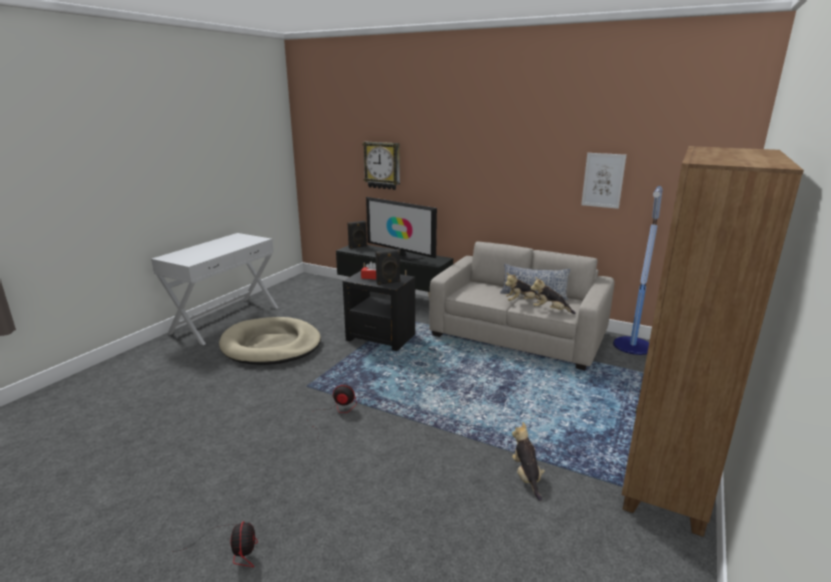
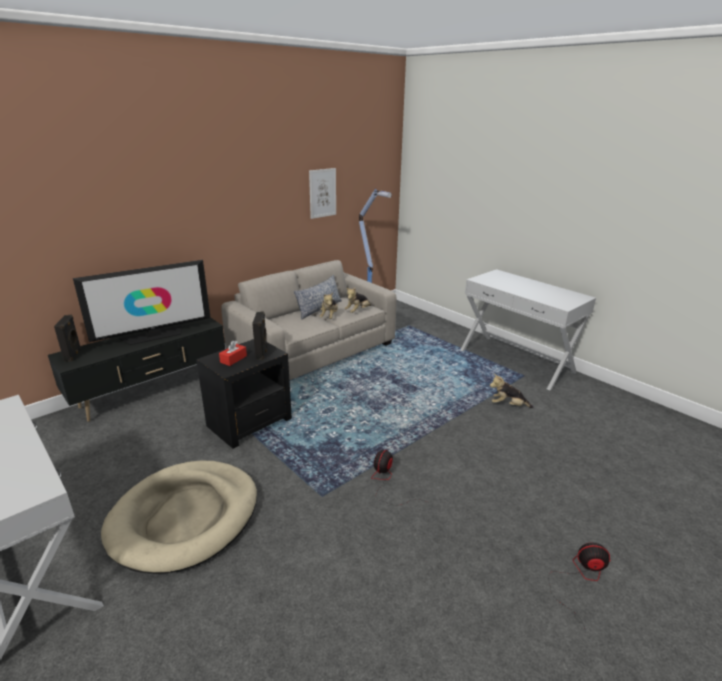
camera: 70 degrees left, 5 degrees up
(382, 165) = (76, 227): wall clock -> none
(665, 476) = (516, 361): brown bookcase -> white console table

